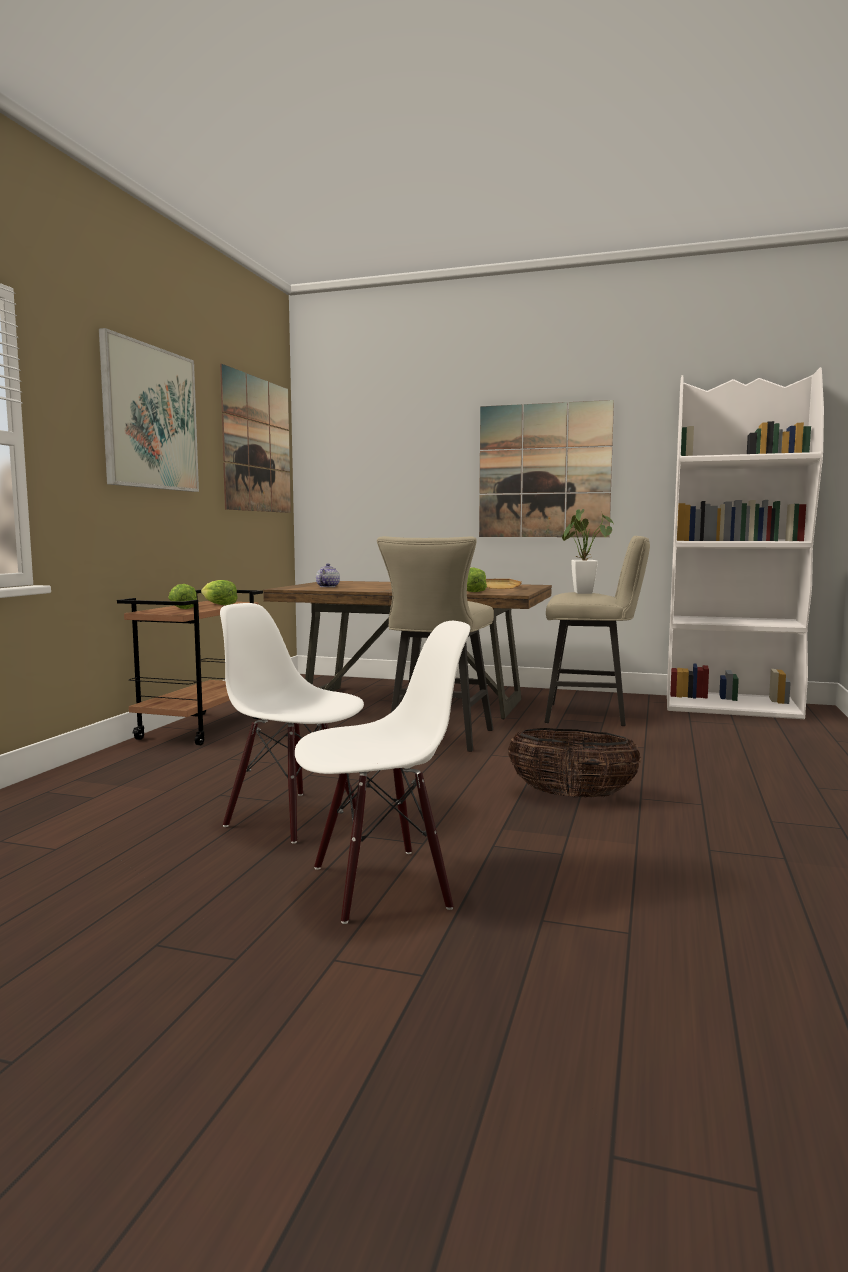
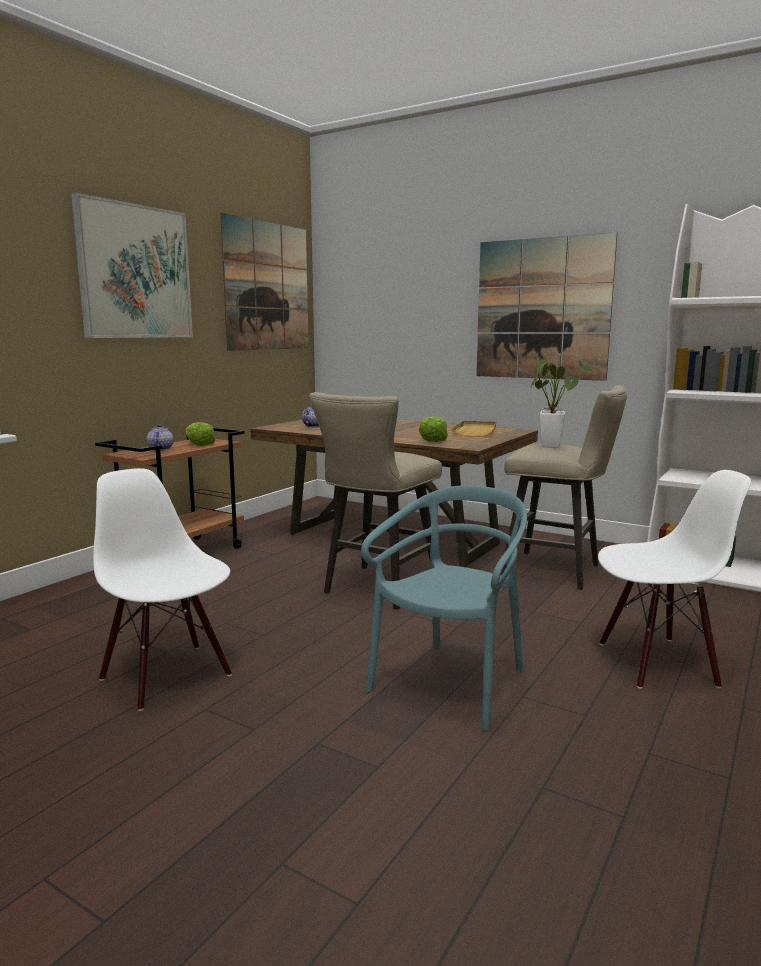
camera: 15 degrees right, 5 degrees up
(182, 608) = (160, 449): lettuce -> teapot
(381, 885) = (169, 781): white chair -> white chair (657, 663)
(572, 796) = (451, 683): basket -> turquoise chair

